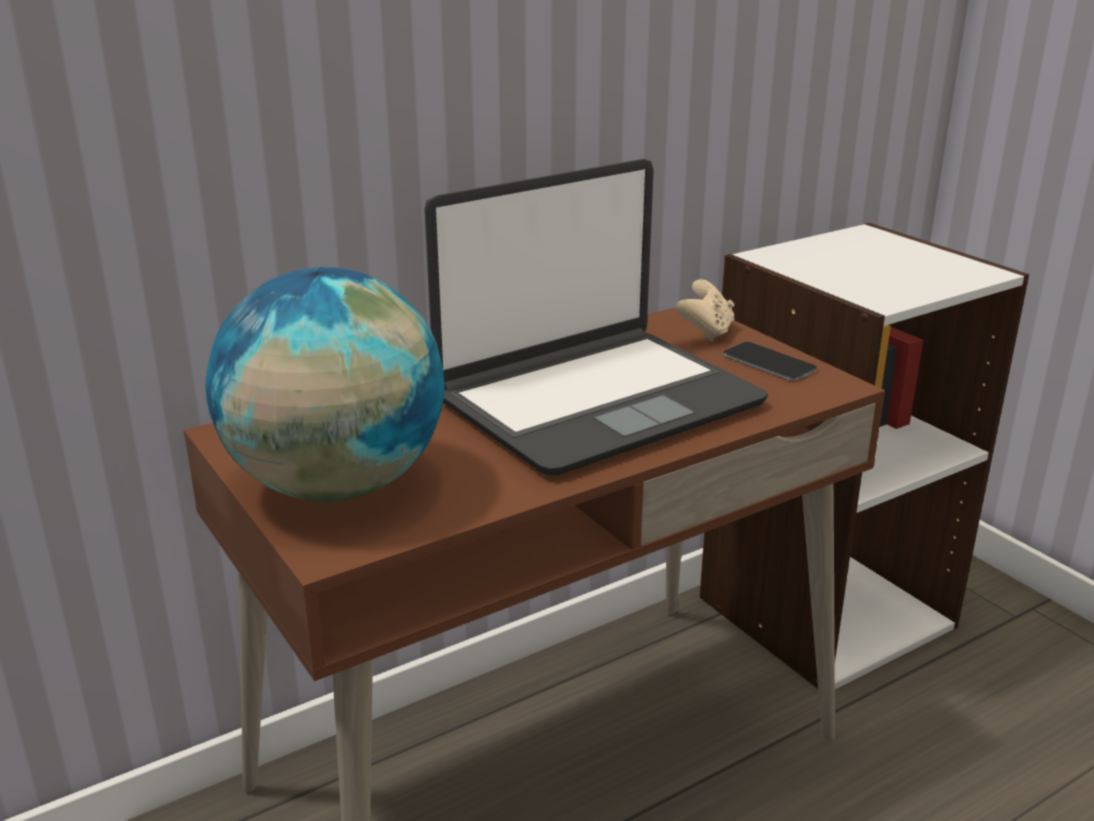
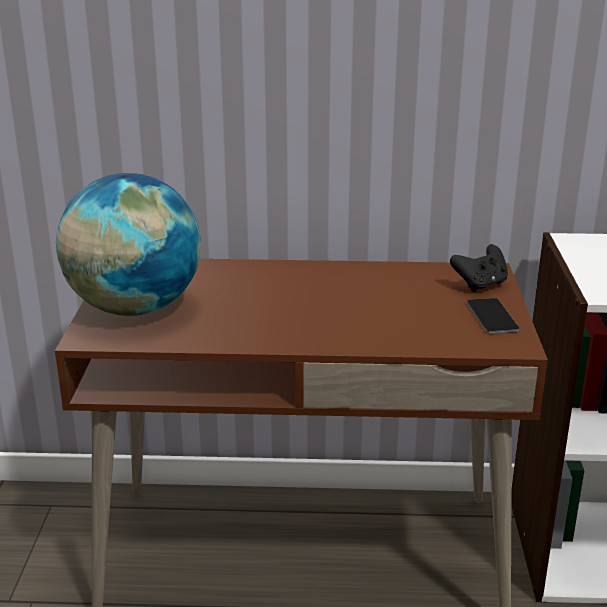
camera: 35 degrees right, 0 degrees up
(596, 401) = (338, 306): laptop -> none
(705, 332) = (480, 285): beige game controller -> black game controller

